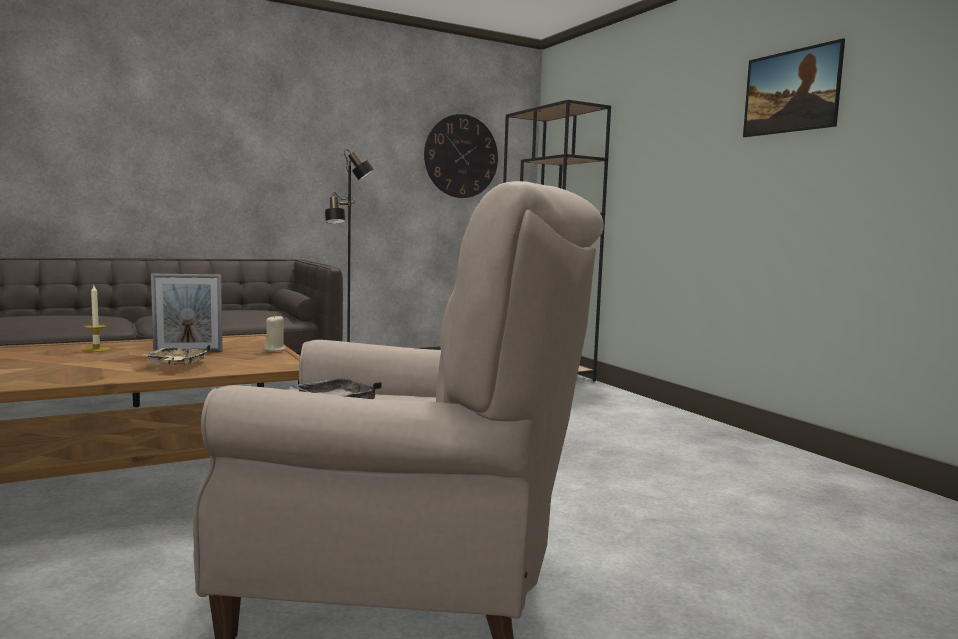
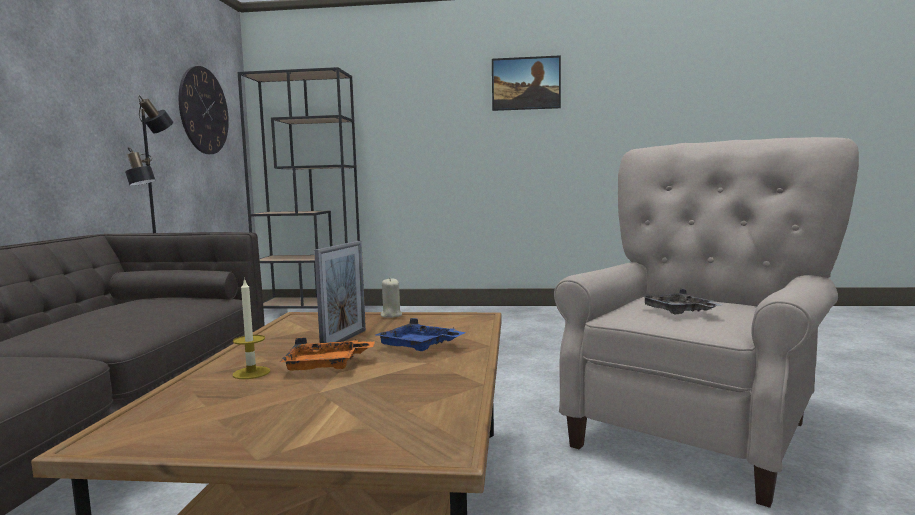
camera: 55 degrees left, 0 degrees up
(115, 357) = (326, 366): none -> orange tray
(176, 365) = (419, 346): beige tray -> blue tray

